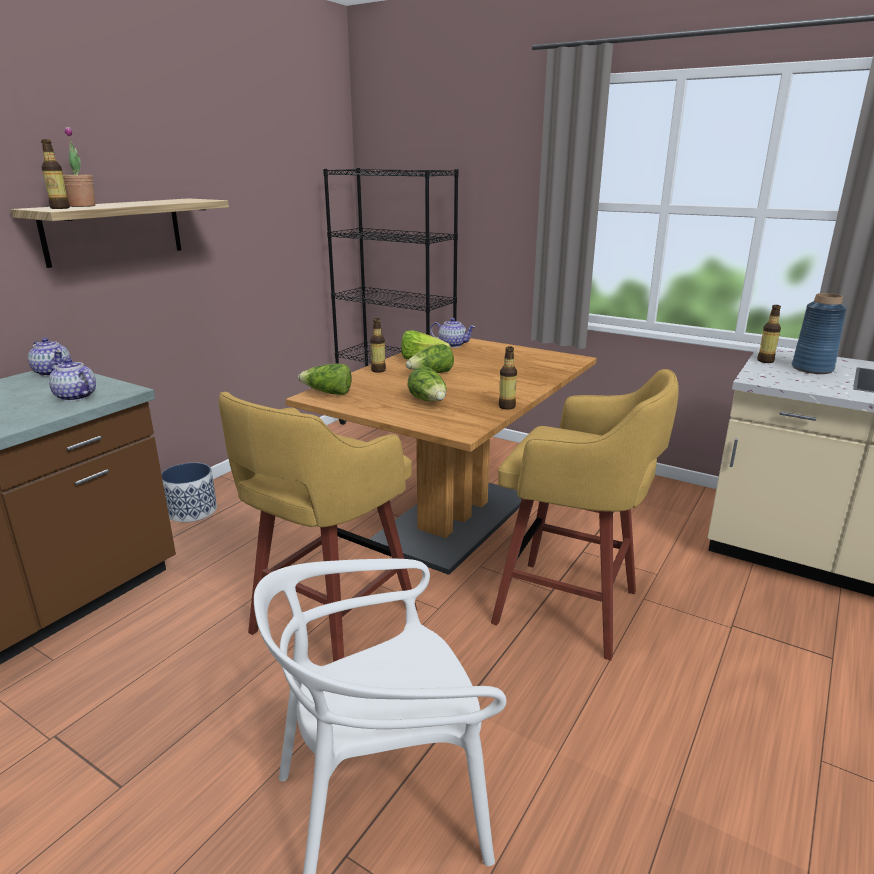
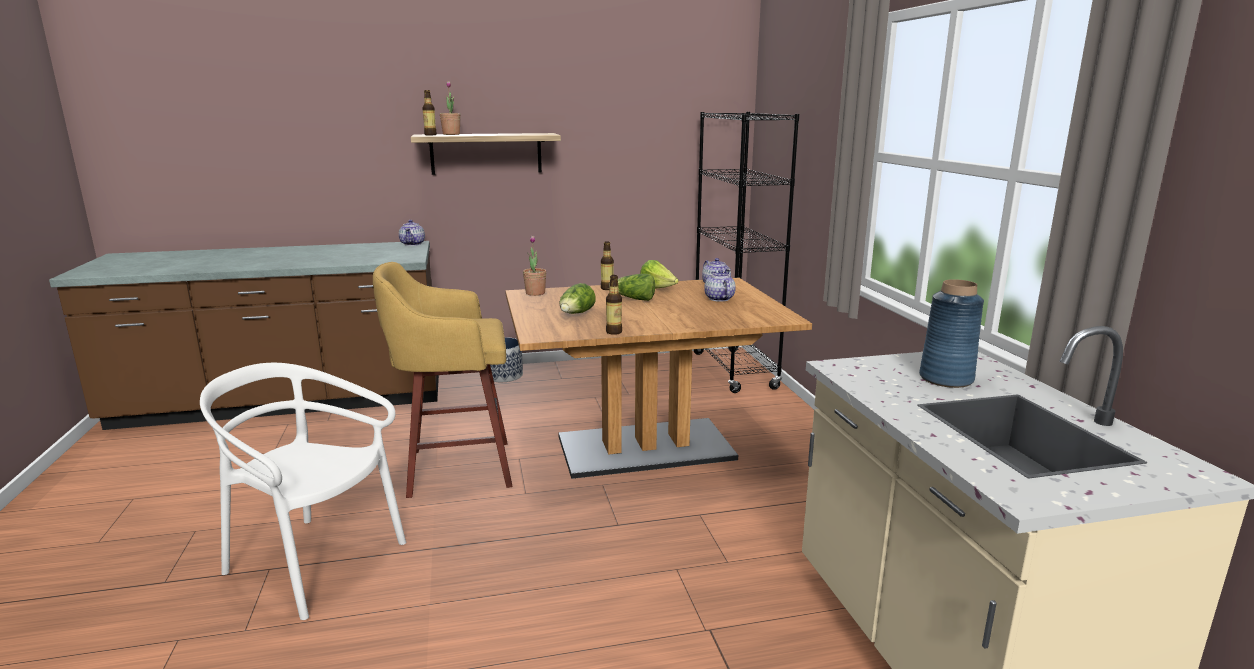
camera: 45 degrees right, 5 degrees down
(75, 397) = (386, 257): teapot -> teapot (719, 299)
(327, 393) = (535, 293): lettuce -> potted plant
(571, 608) = (607, 542): yellow stool -> none
(765, 361) = (917, 359): bottle -> none

